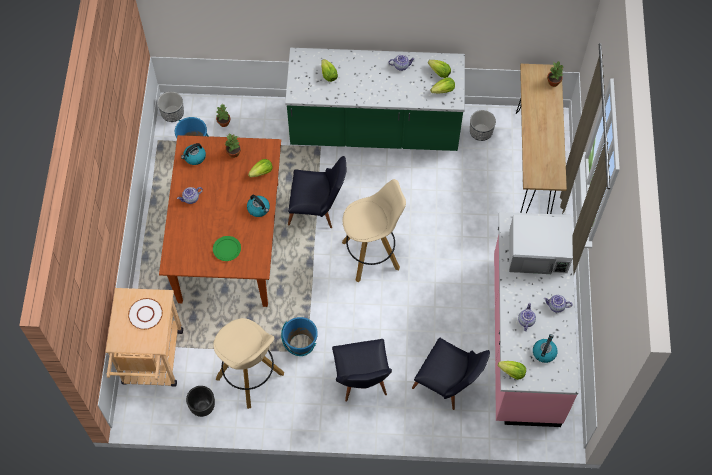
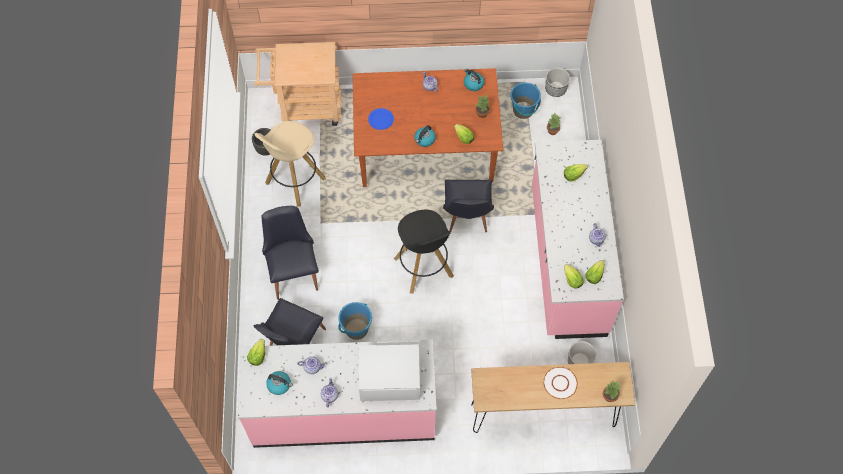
camera: 85 degrees right, 0 degrees up
(145, 314) = (310, 66): white plate -> white plate (560, 383)
(227, 249) = (380, 120): green plate -> blue plate
(301, 345) = (326, 217): blue bucket -> blue bucket (356, 329)
(362, 382) = (293, 270): black chair -> black chair turned 90 degrees clockwise
(372, 255) = (424, 268): beige stool -> black stool
(374, 129) = (566, 260): green counter -> pink counter
(538, 252) = (389, 378): white microwave -> white microwave turned 90 degrees clockwise

